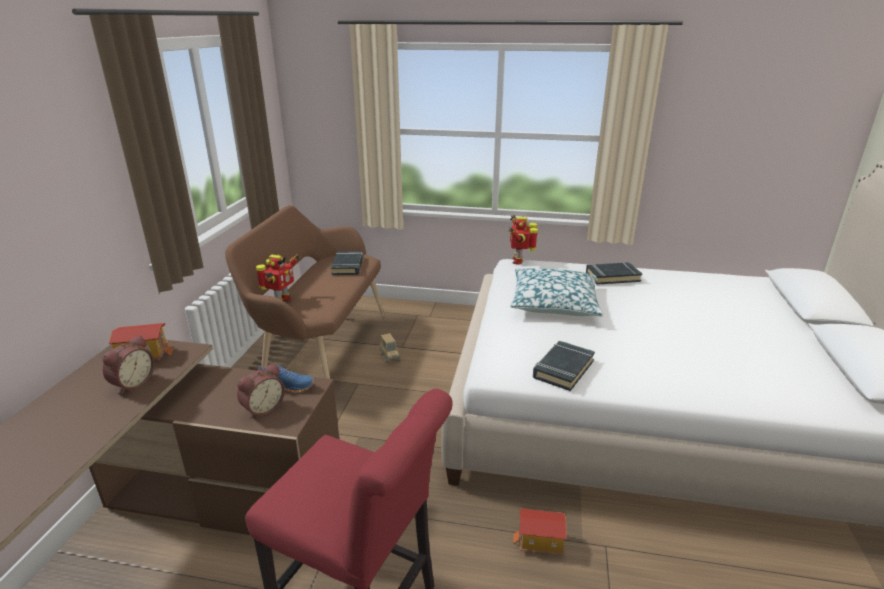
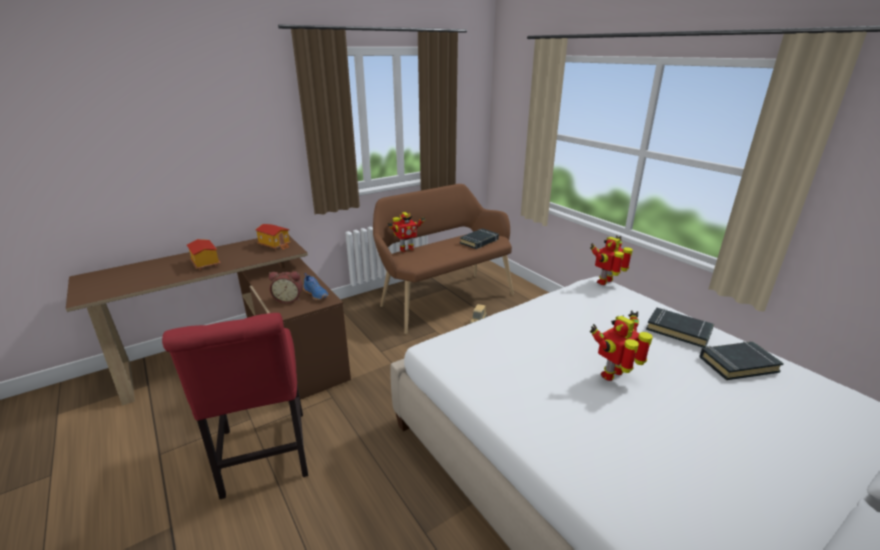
camera: 45 degrees right, 0 degrees up
(132, 383) = (249, 256): alarm clock -> none
(540, 543) = (398, 508): toy house -> toy house (205, 264)
(554, 303) = (575, 326): pillow -> none
(563, 369) = (484, 375): black book -> black book (737, 364)
(628, 324) = (614, 375): none -> toy robot

